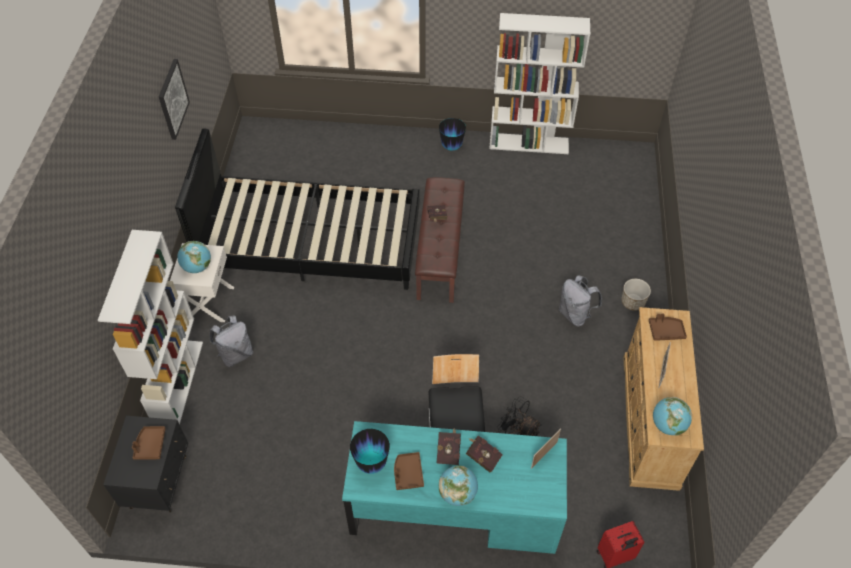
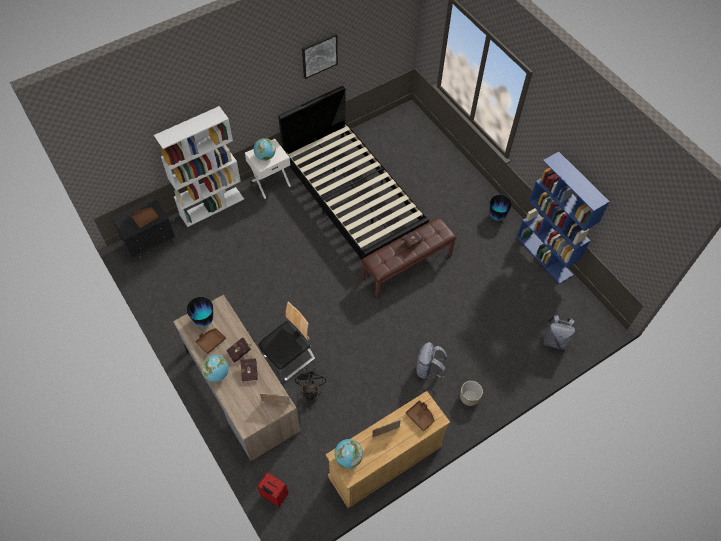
camera: 50 degrees right, 5 degrees up
(236, 354) = (249, 219): grey backpack -> grey backpack (554, 340)
(454, 506) = (241, 389): turquoise desk -> brown desk
(529, 143) = (545, 256): white bookcase -> blue bookcase

